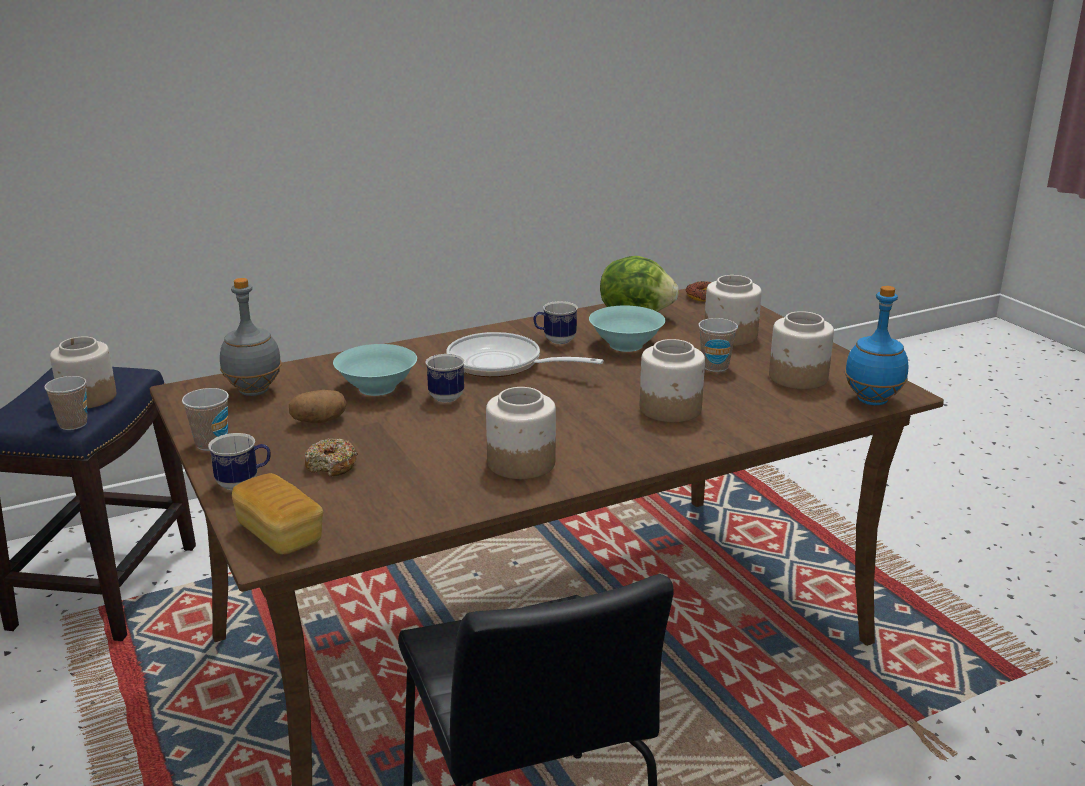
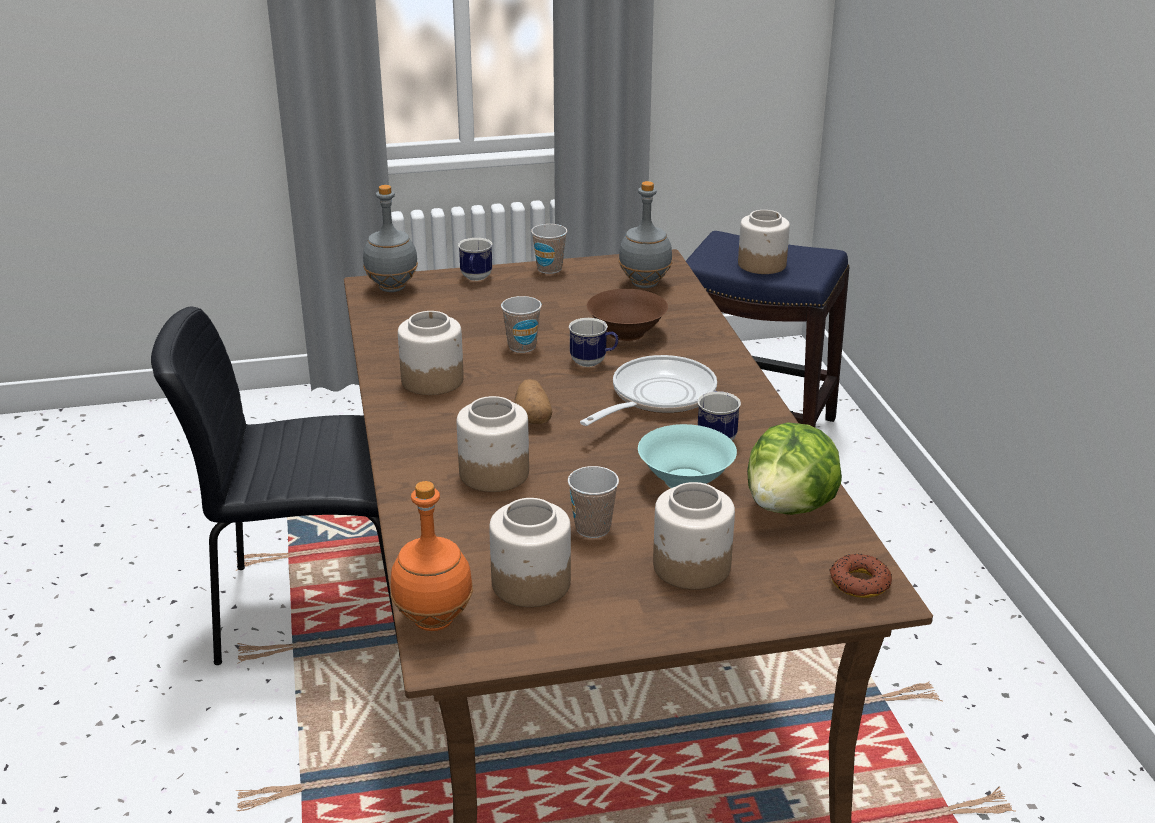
camera: 105 degrees right, 5 degrees up
(73, 424) = (705, 260): cup -> cup (522, 346)
(280, 534) = (393, 288): bread -> grey bottle
(319, 421) = (568, 306): potato -> potato (532, 417)
(332, 465) = (482, 308): donut -> none
(376, 388) = (626, 332): turquoise bowl -> brown bowl
(871, 401) = (433, 620): blue bottle -> orange bottle

